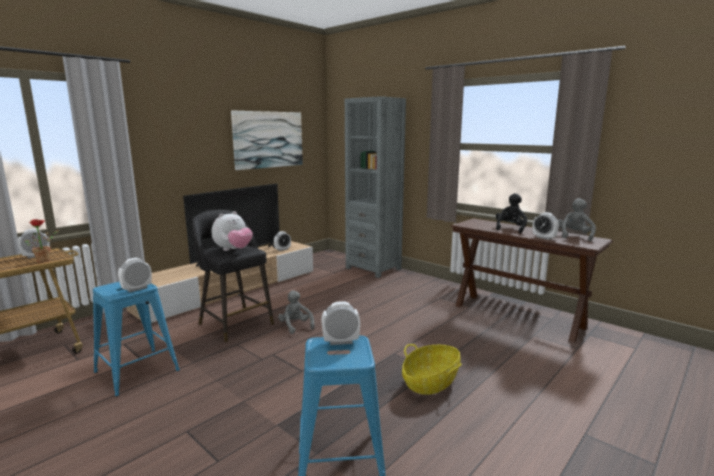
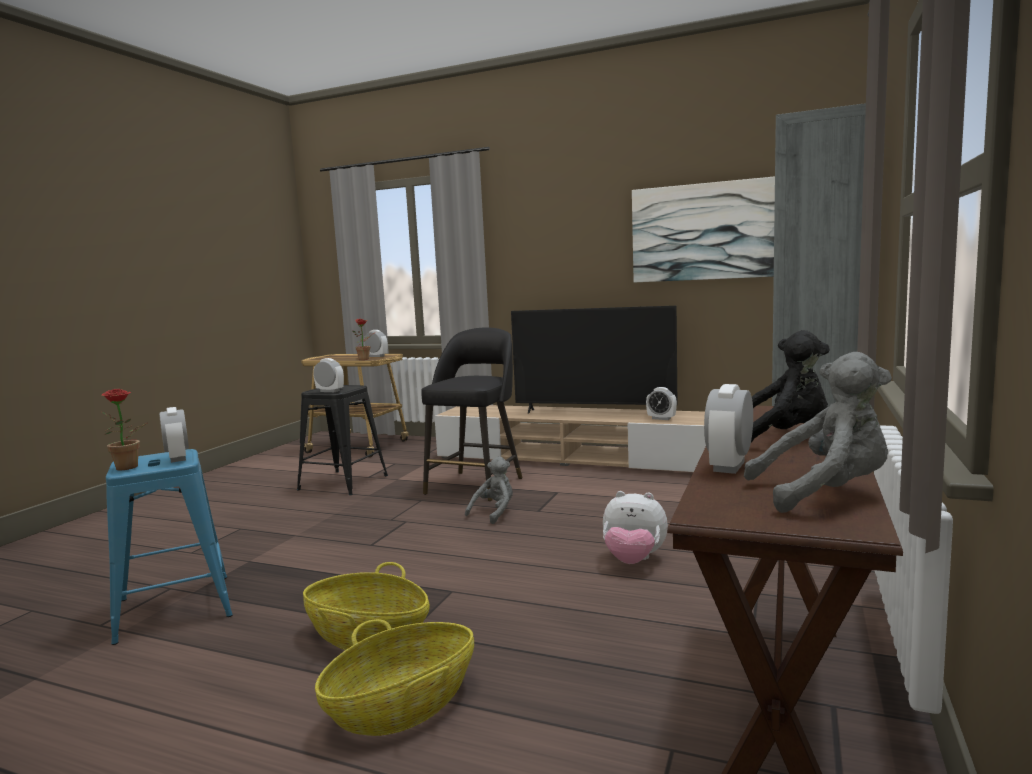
camera: 70 degrees right, 5 degrees down
(137, 371) = (344, 482): blue stool -> black stool
(233, 250) = (462, 380): plush toy -> plush toy (633, 561)
(353, 359) = (128, 468): none -> potted plant
(498, 379) = (402, 706): none -> basket

